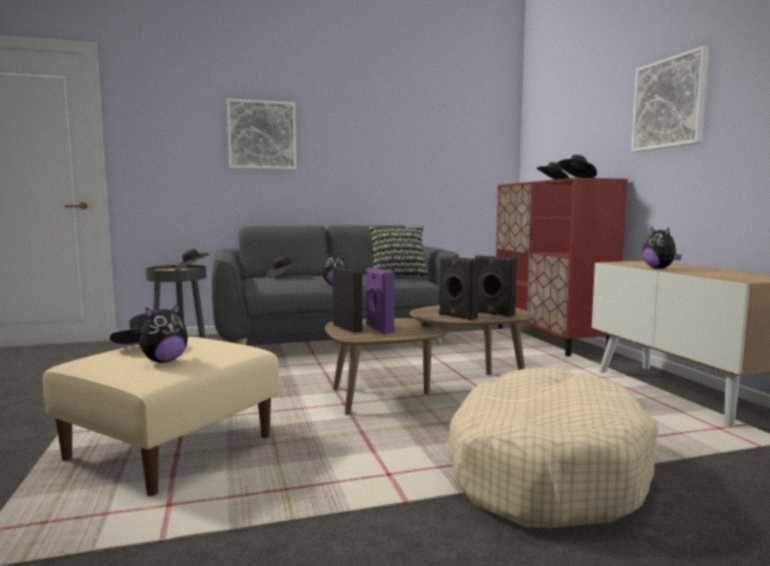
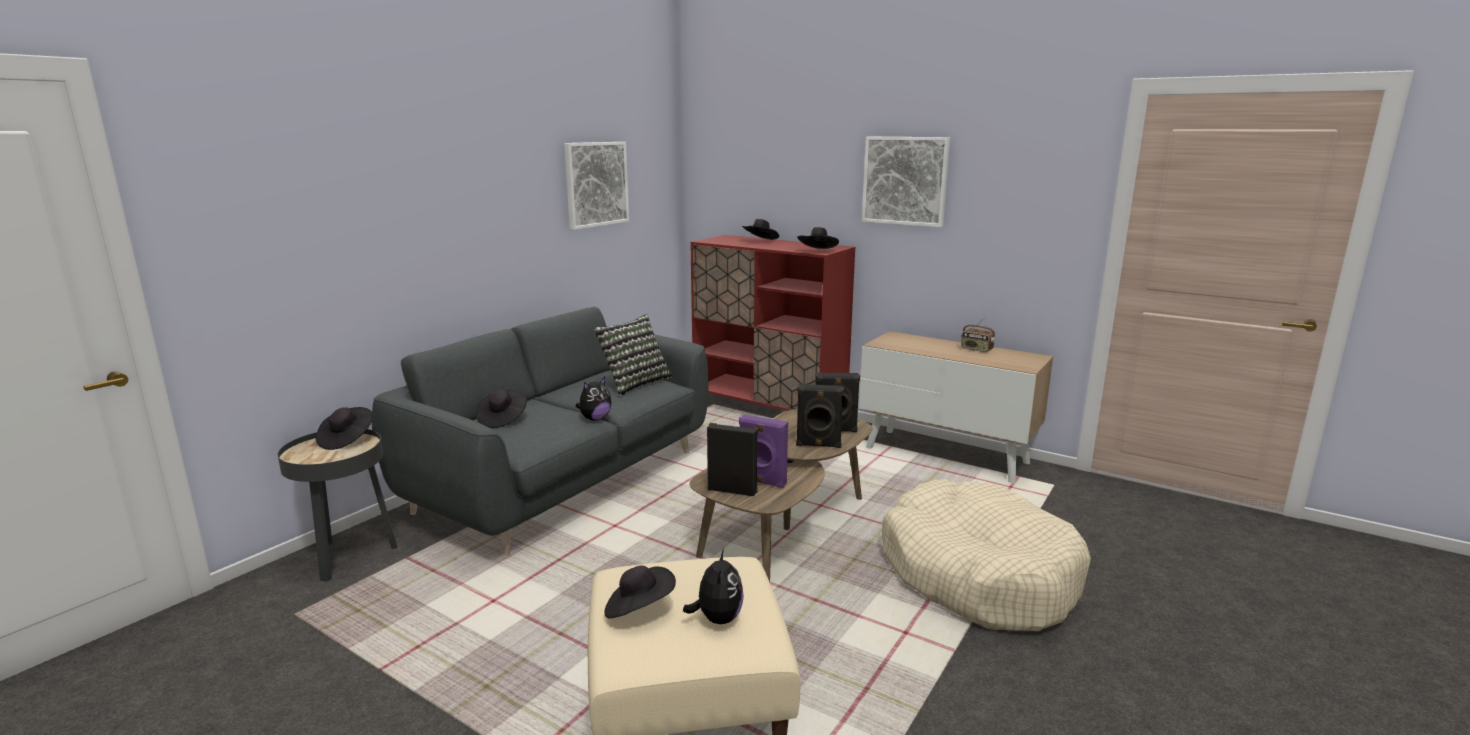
camera: 40 degrees left, 10 degrees up
(262, 135) = (399, 204): picture -> picture (596, 184)
(659, 268) = (936, 353): plush toy -> none
(718, 271) = (976, 349): none -> radio

